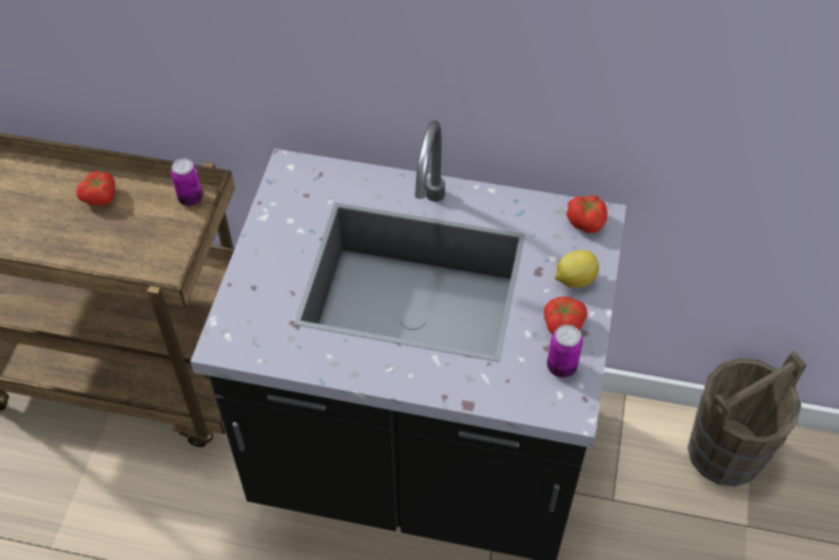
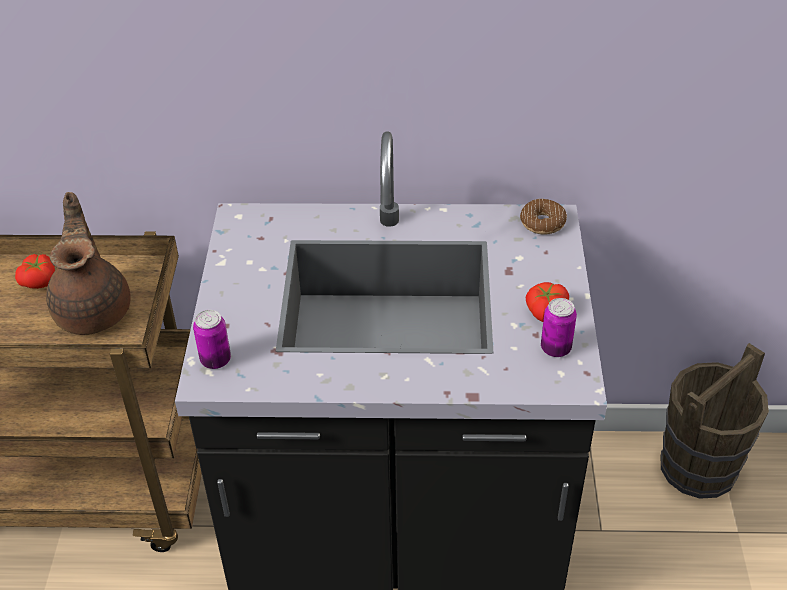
camera: 10 degrees left, 10 degrees down
(145, 235) = (94, 309): none -> brown teapot
(191, 198) = (135, 270): can -> can (215, 360)
(574, 279) = (545, 272): lemon -> none
(586, 221) = (542, 222): tomato -> donut

